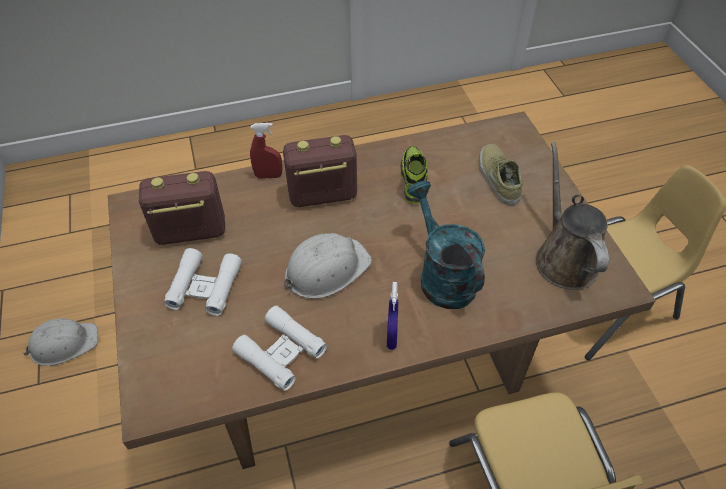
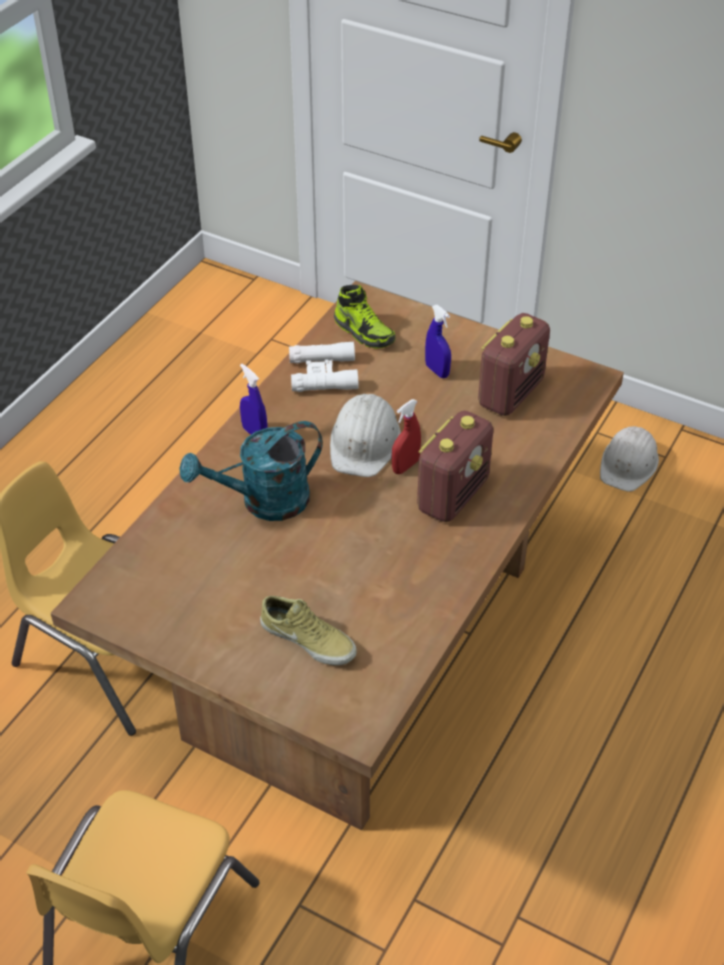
camera: 135 degrees right, 5 degrees down
(205, 287) = (437, 371): white binoculars -> blue spray bottle
(268, 176) = (526, 478): red spray bottle -> red spray bottle (405, 466)
(413, 180) = (391, 572): shoe -> shoe (364, 332)
(442, 275) = (263, 502): turquoise watering can -> turquoise watering can turned 135 degrees clockwise
(564, 257) = (167, 595): brown watering can -> none

